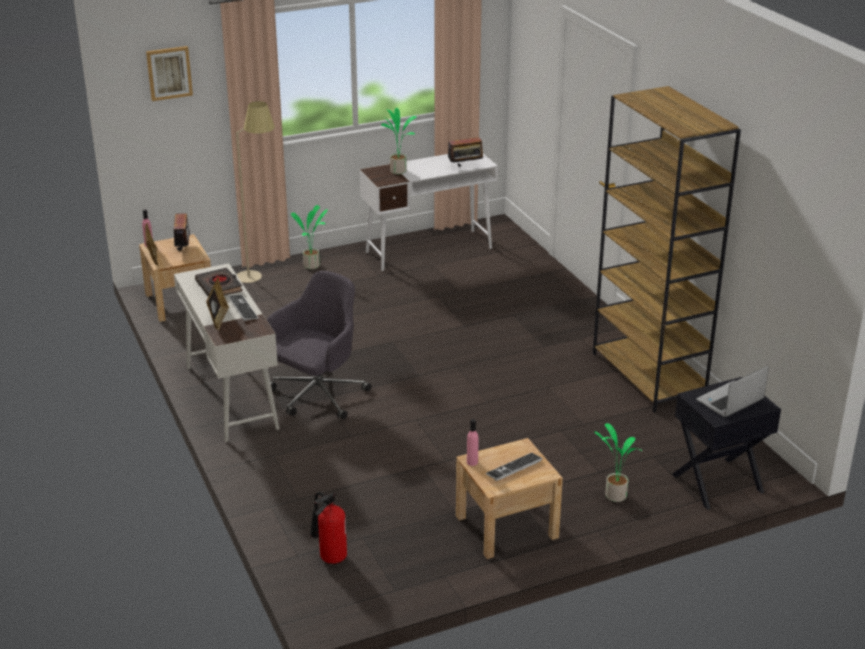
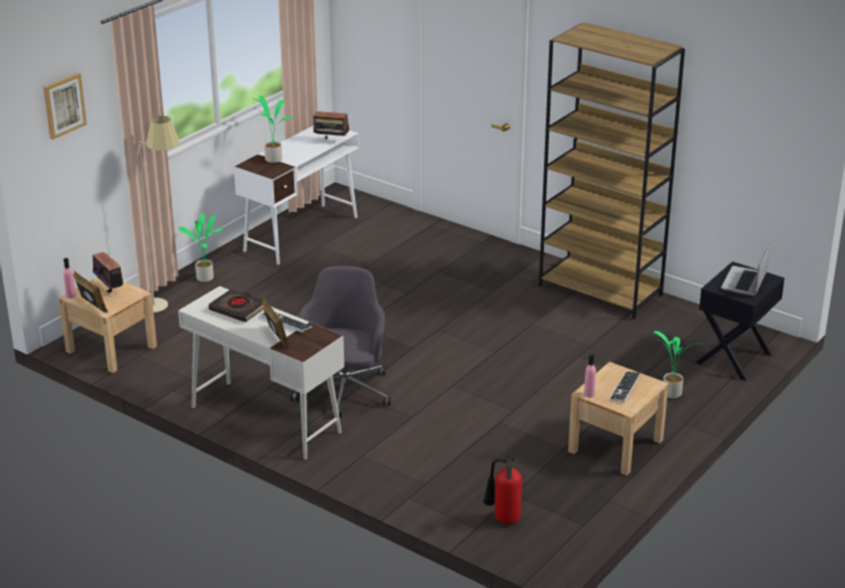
camera: 30 degrees left, 0 degrees up
(465, 167) = (331, 141): radio -> radio turned 60 degrees clockwise

